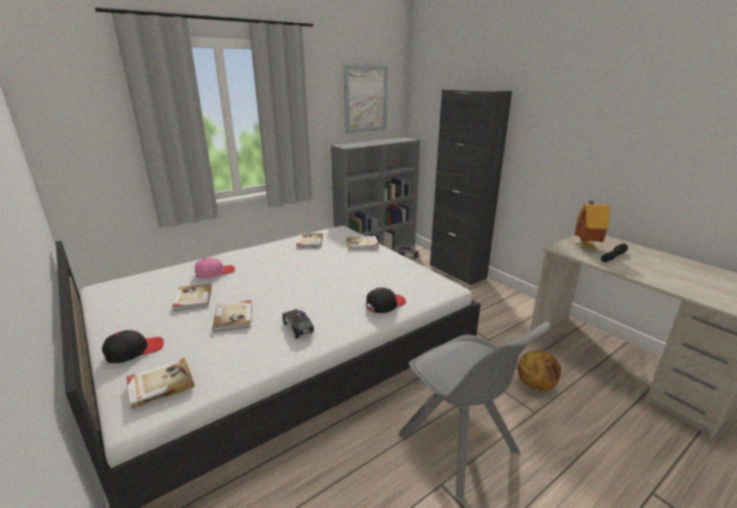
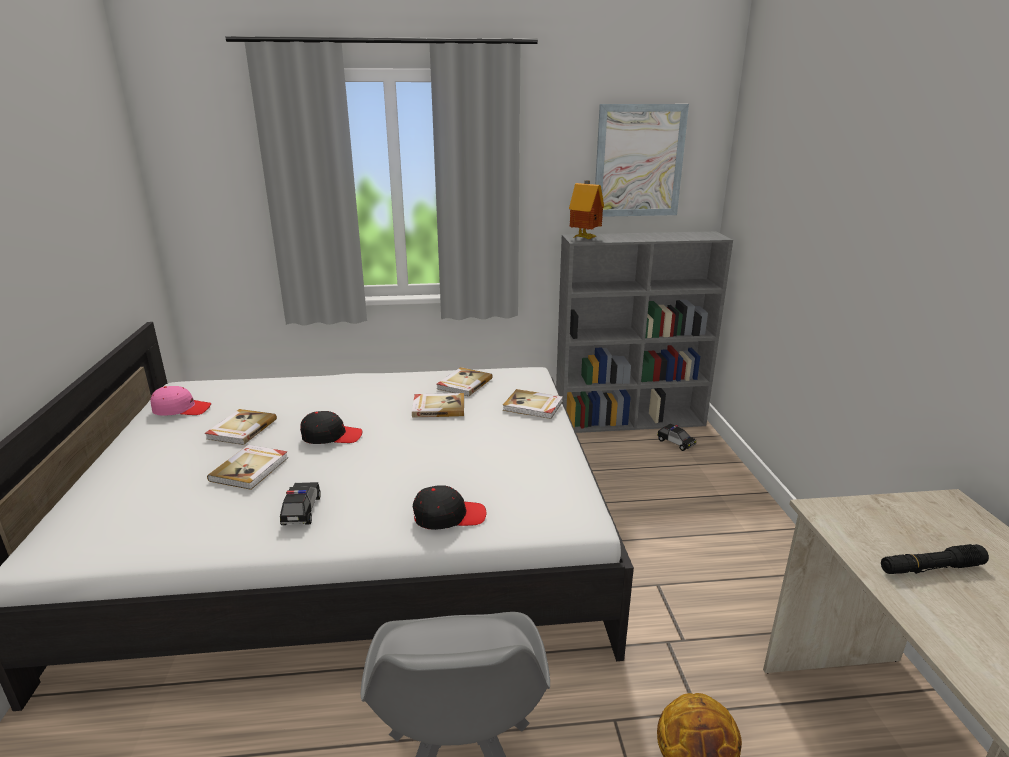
camera: 30 degrees right, 0 degrees up
(134, 351) = (120, 477): black cap -> black cap (331, 436)
(160, 384) = (91, 528): book -> book (438, 407)
(215, 272) = (303, 400): pink cap -> pink cap (181, 409)
(457, 271) = (741, 494): black cabinet -> none
(585, 247) = (892, 526): toy house -> toy house (585, 238)

